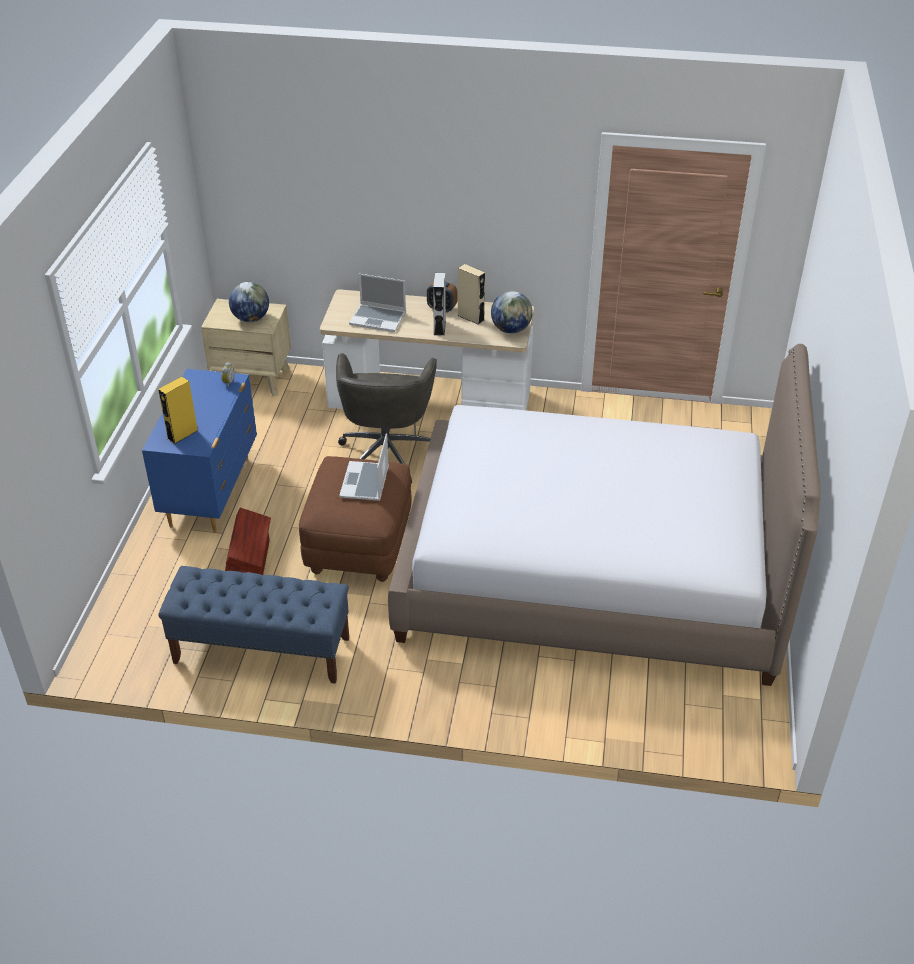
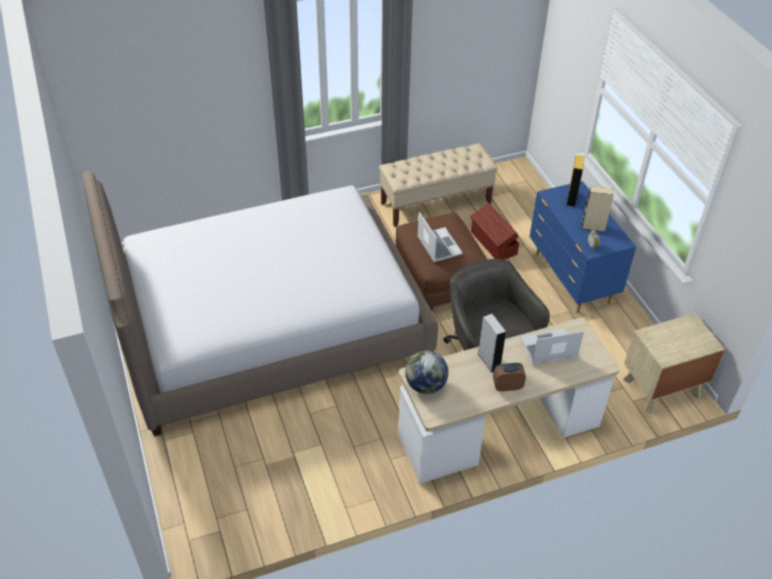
camera: 150 degrees right, 5 degrees up
(251, 318) = (669, 338): globe -> none
(261, 650) = (436, 203): blue bench -> beige bench
(471, 317) = (472, 385): beige speaker -> beige speaker (593, 227)

